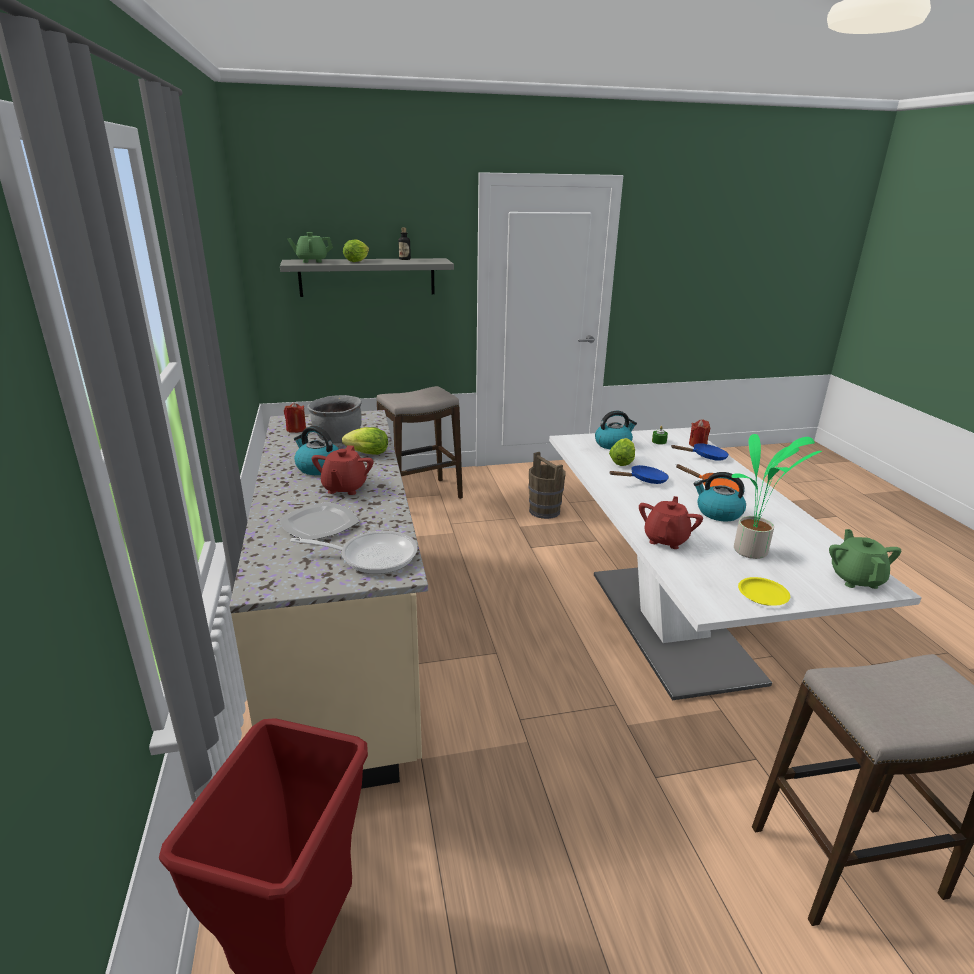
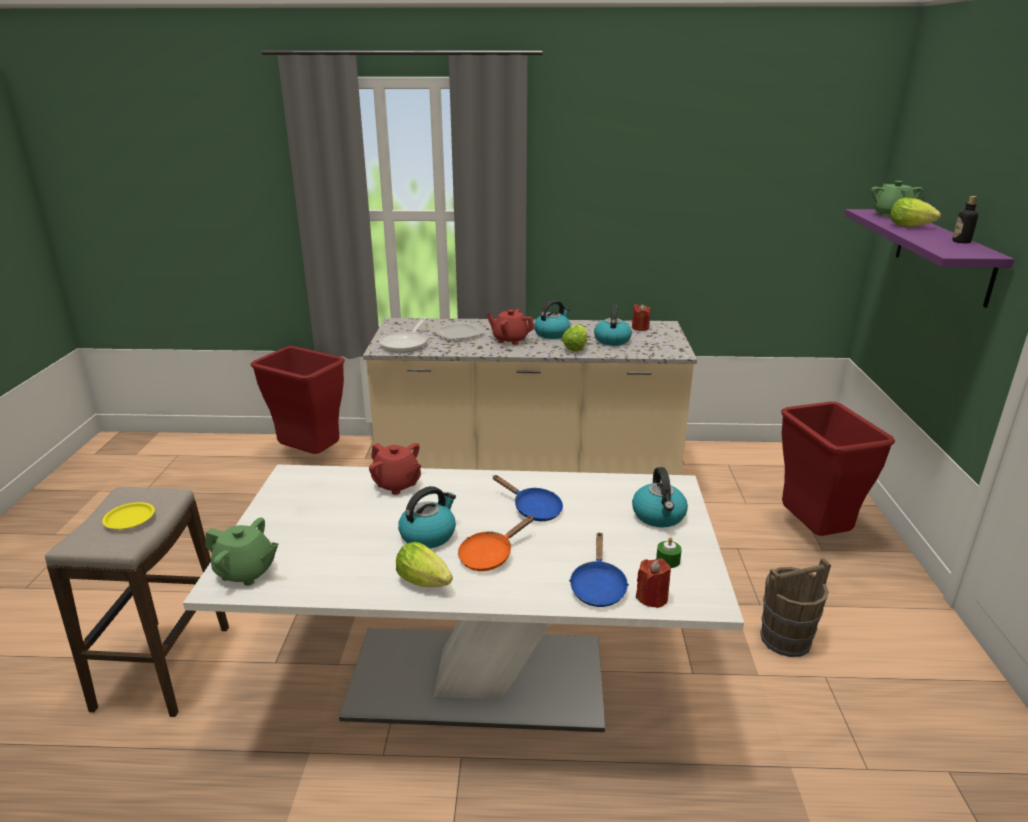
camera: 105 degrees right, 0 degrees up
(338, 439) = (612, 340): grey cooking pot -> kettle
(367, 277) = (943, 255): grey shelf -> purple shelf
(420, 496) = (814, 533): stool -> red trash can
(622, 461) = (595, 508): lettuce -> lettuce (426, 583)
(644, 480) = (533, 509): blue frying pan -> blue frying pan turned 45 degrees counterclockwise
(752, 552) = (339, 526): potted plant -> none
(762, 594) = (278, 505): yellow plate -> yellow plate (130, 519)

